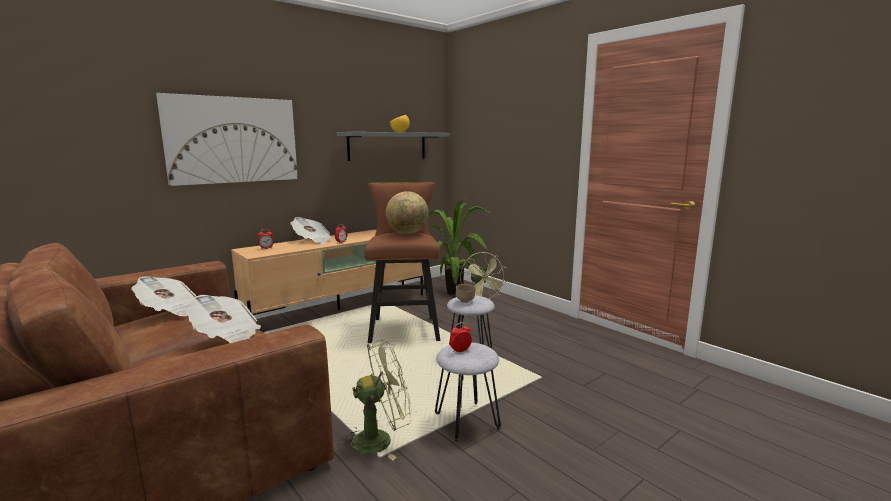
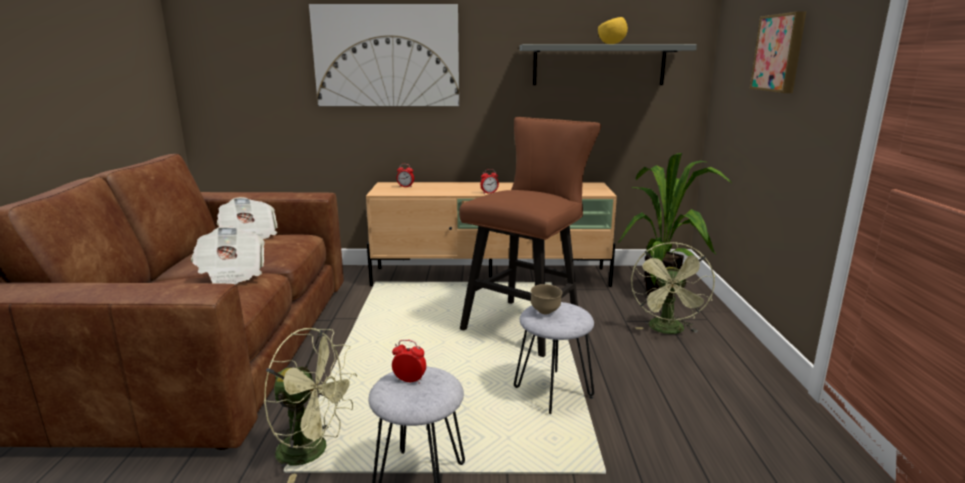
camera: 40 degrees right, 5 degrees up
(312, 241) = (465, 186): newspaper -> none
(407, 233) = (529, 194): globe -> none
(509, 138) = (780, 53): none -> picture

